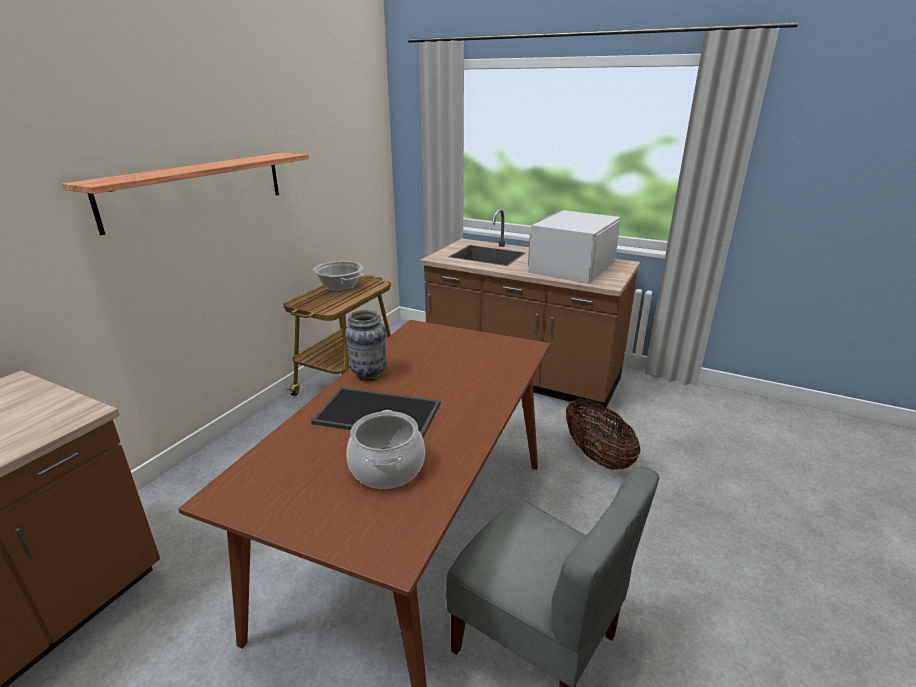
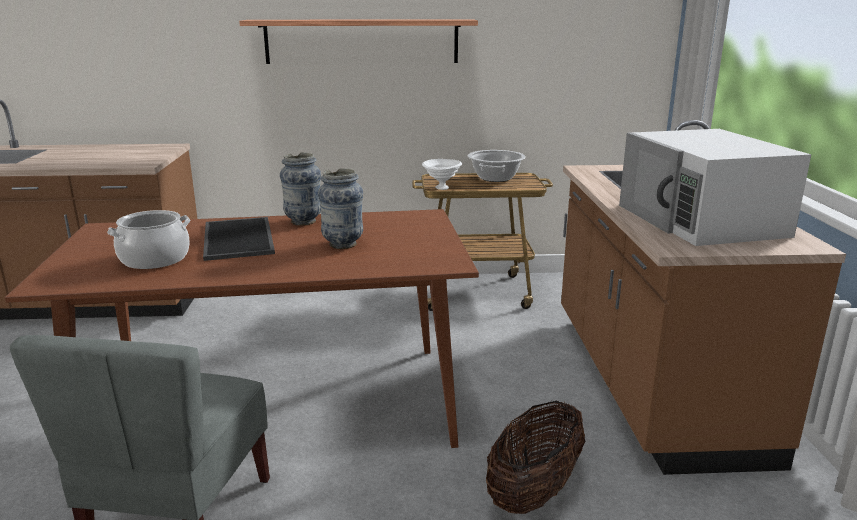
camera: 60 degrees right, 5 degrees down
(331, 309) = (442, 188): none -> white bowl
(449, 371) = (343, 244): none -> vase
(571, 267) = (701, 220): white microwave -> white microwave turned 105 degrees counterclockwise

